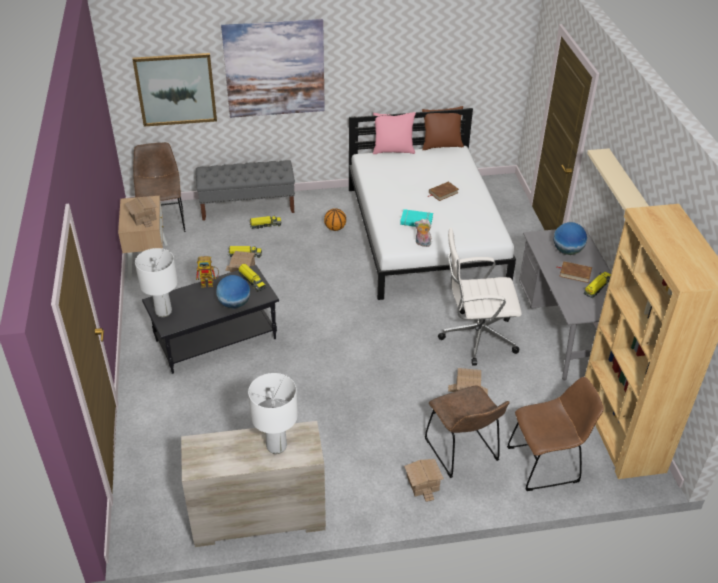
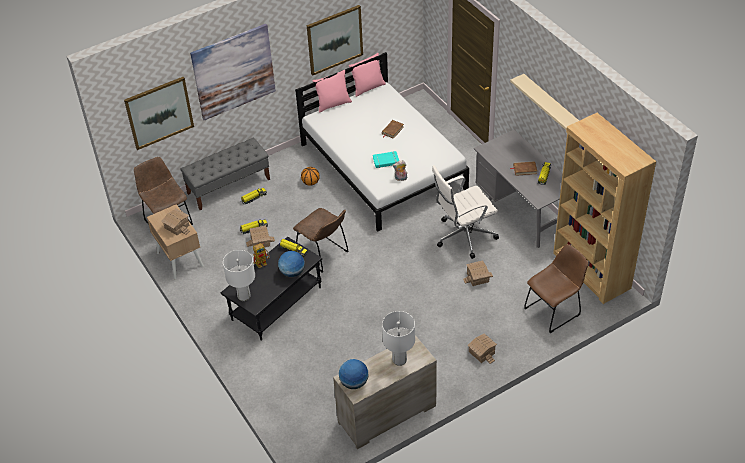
camera: 20 degrees left, 5 degrees up
(409, 71) = (334, 39): none -> picture
(441, 145) = (368, 88): brown pillow -> pink pillow
(463, 452) = (497, 322): brown chair -> brown chair (324, 255)
(567, 251) = (511, 153): globe -> globe (354, 383)

